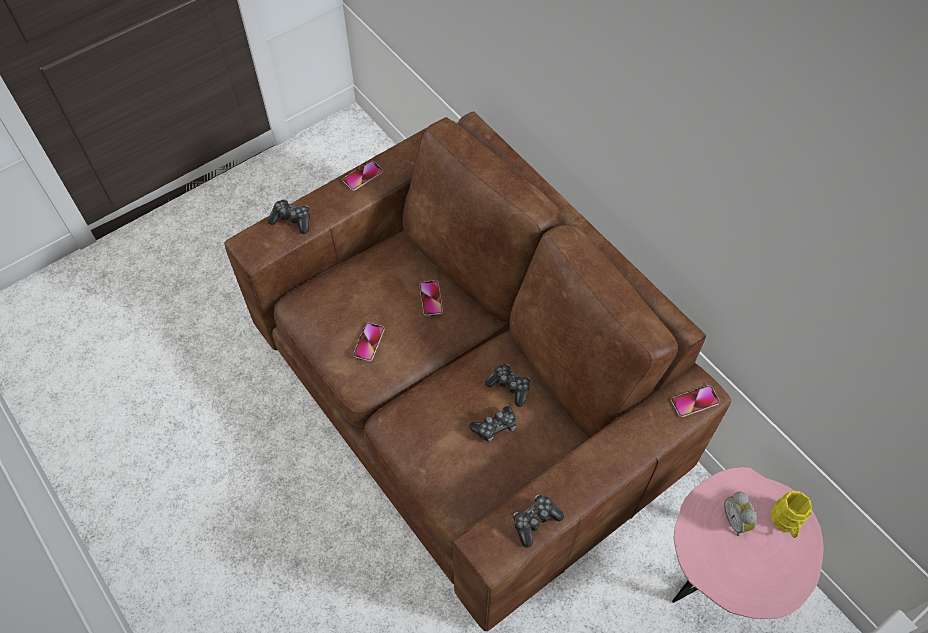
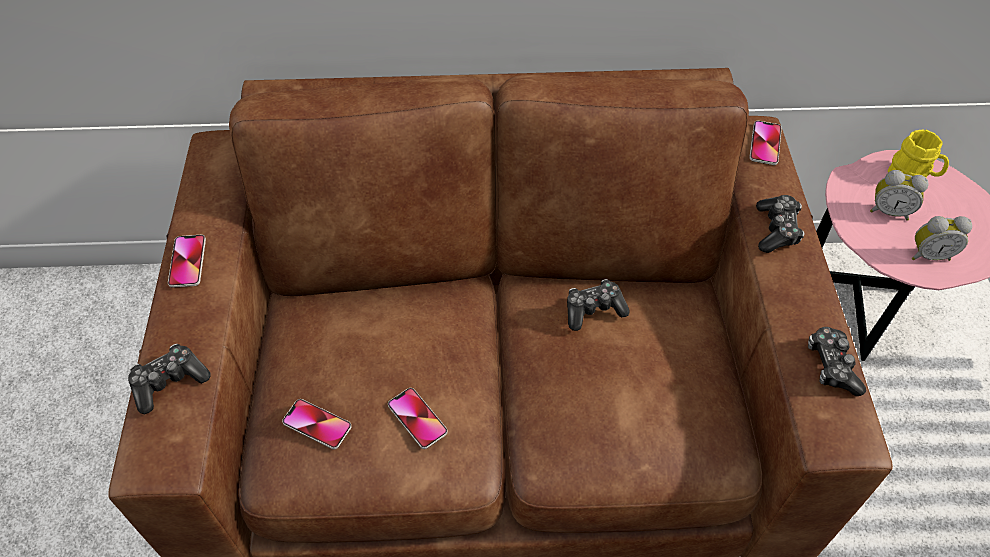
camera: 55 degrees left, 5 degrees down
(431, 298) = (407, 317): phone -> phone (317, 424)
(495, 427) = (642, 353): game controller -> game controller (776, 230)
(716, 562) = (928, 254): none -> alarm clock

